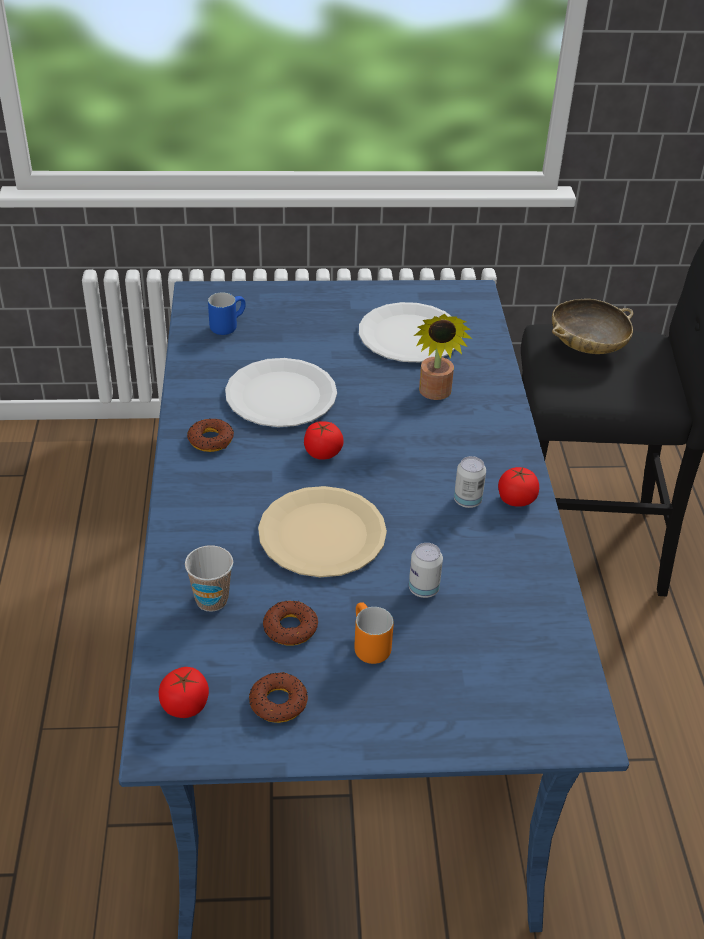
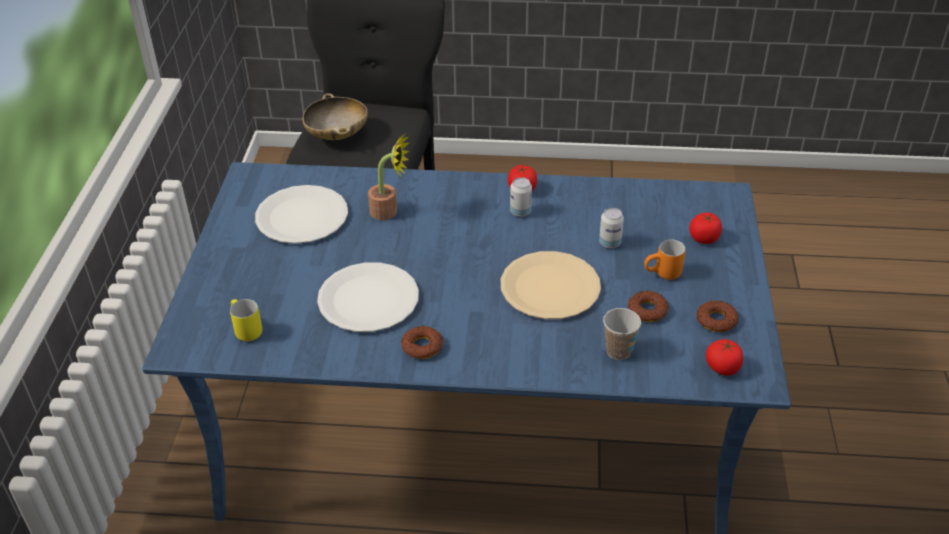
camera: 80 degrees left, 0 degrees up
(227, 325) = (244, 330): blue mug -> yellow mug
(323, 453) = (452, 280): tomato -> tomato (704, 238)

